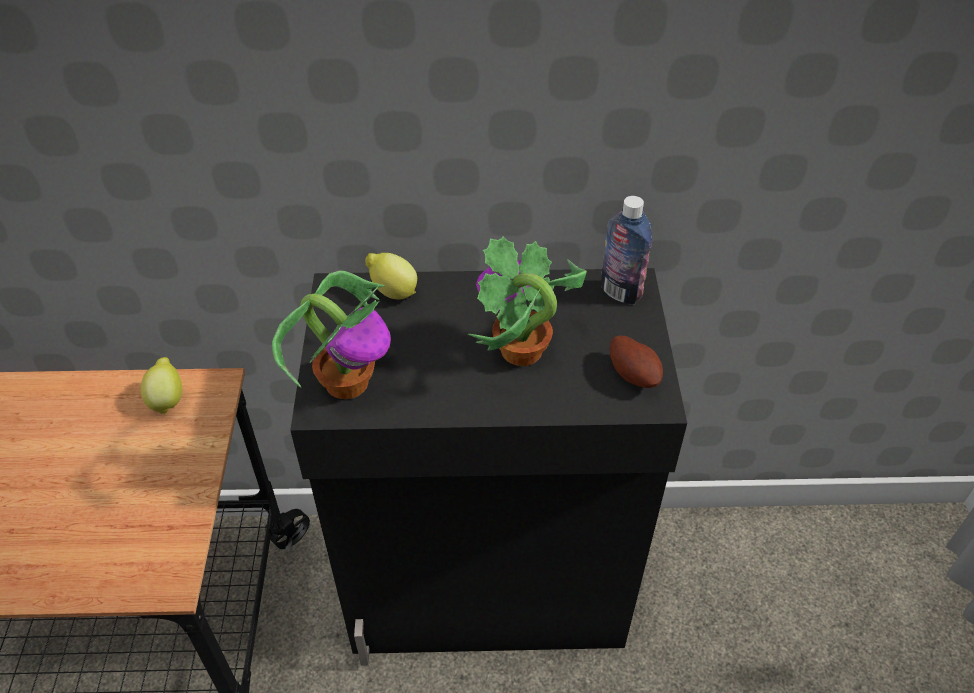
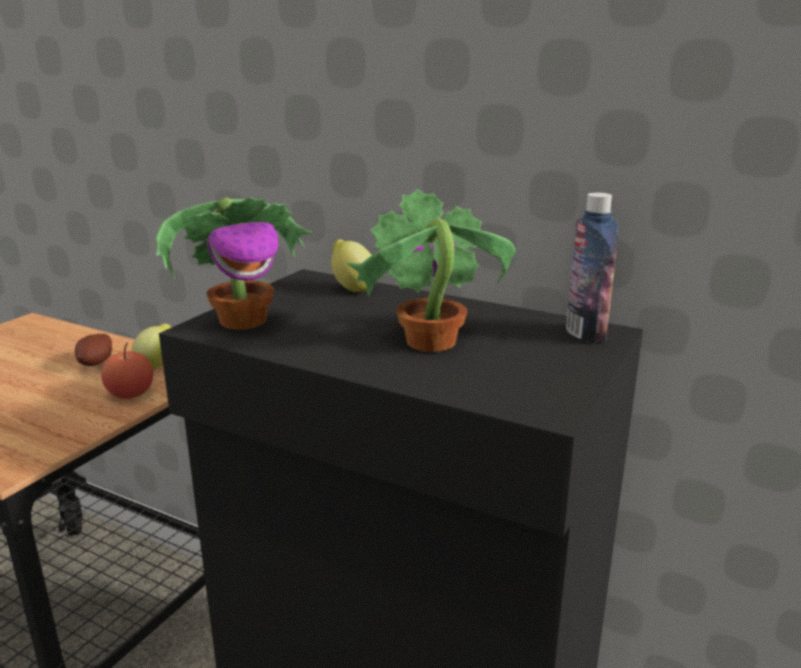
camera: 30 degrees right, 25 degrees down
(184, 449) = (130, 394): none -> apple
(634, 374) = (542, 385): potato -> potato (98, 363)

